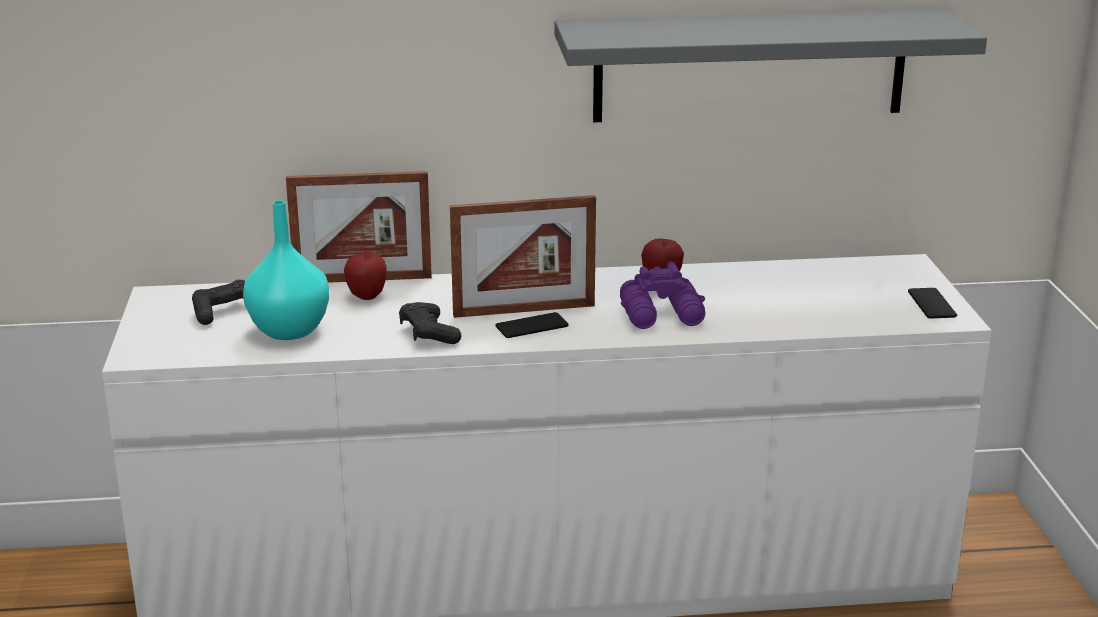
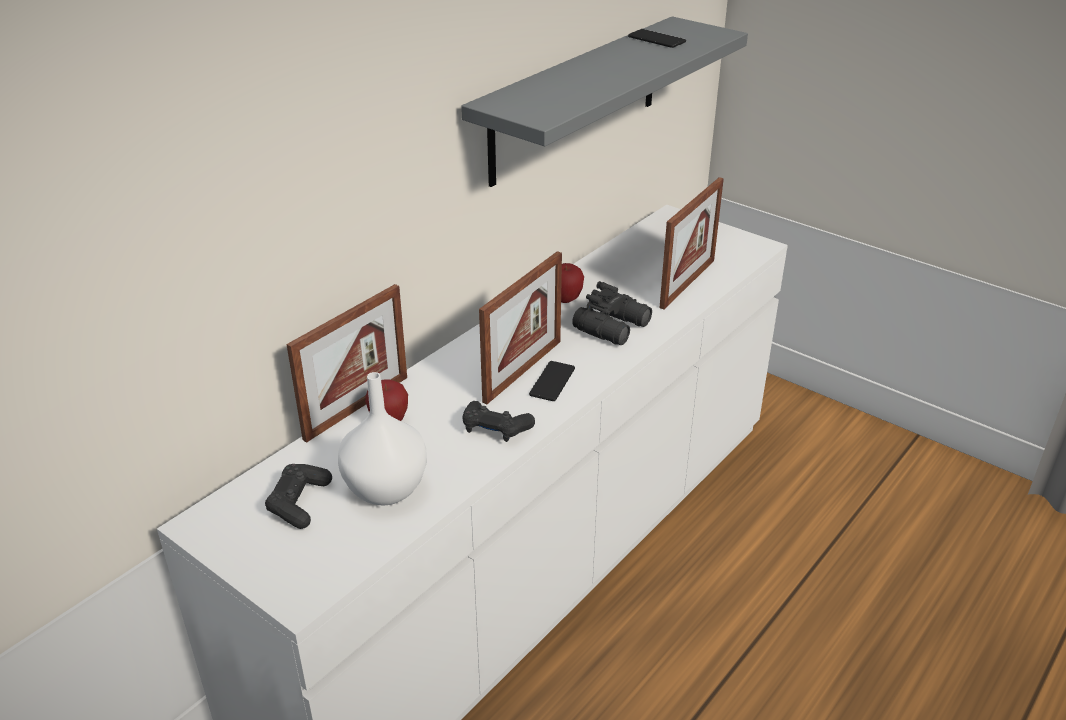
camera: 45 degrees left, 10 degrees up
(288, 330) = (384, 489): turquoise vase -> white vase
(663, 316) = (614, 327): purple binoculars -> black binoculars
(804, 315) = (687, 283): none -> picture frame
(931, 304) = (732, 241): phone -> phone (656, 39)

